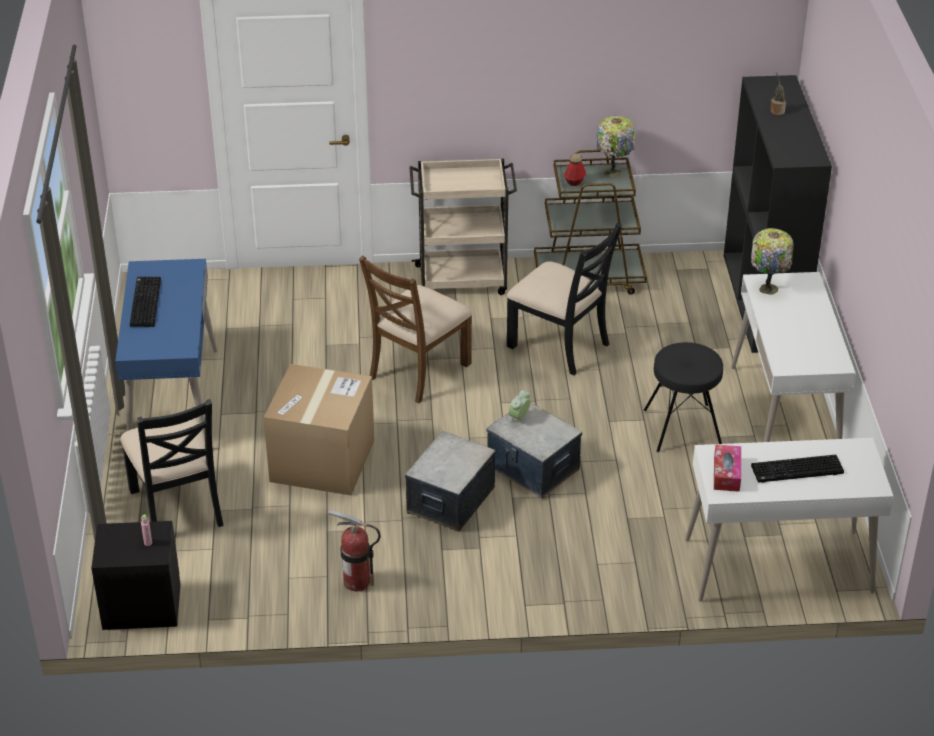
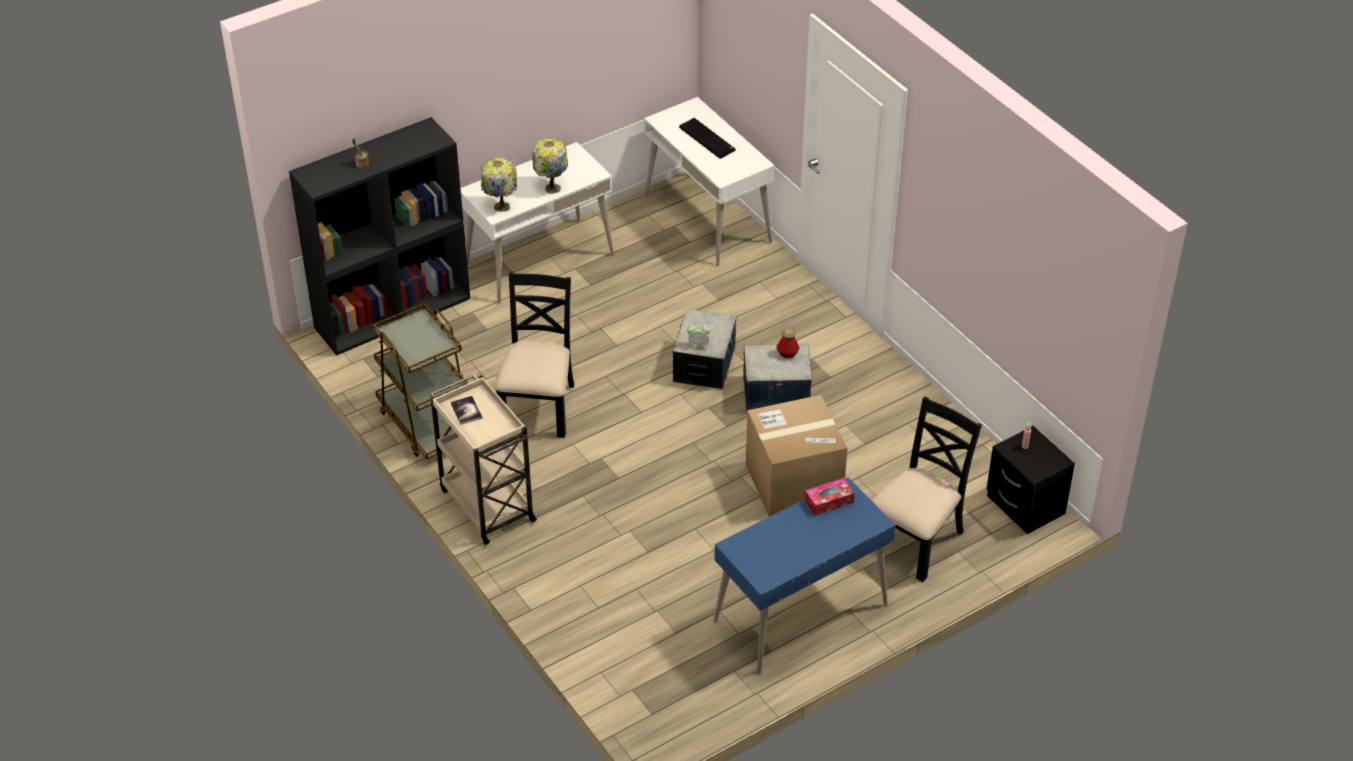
camera: 120 degrees left, 5 degrees up
(144, 302) = (808, 549): keyboard -> none
(356, 582) = (899, 405): fire extinguisher -> none
(418, 371) = (638, 477): brown chair -> none
(476, 178) = (466, 411): none -> book
(574, 182) = (428, 349): bottle -> bottle (787, 354)
(613, 172) = (395, 332): table lamp -> table lamp (551, 188)
(682, 427) = (594, 305): black stool -> none
(726, 474) = (738, 166): tissue box -> tissue box (829, 501)

